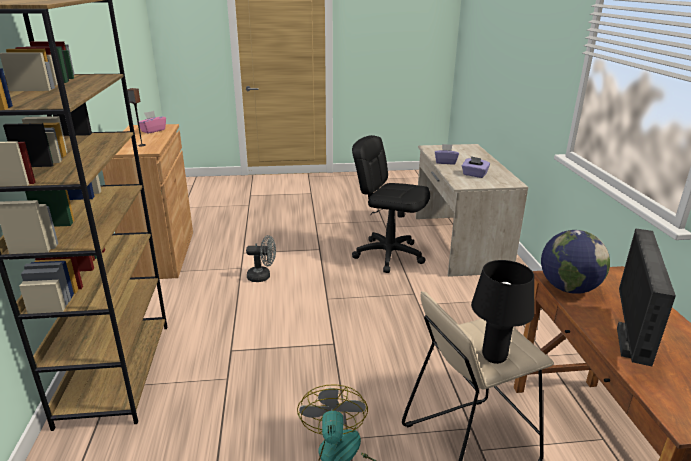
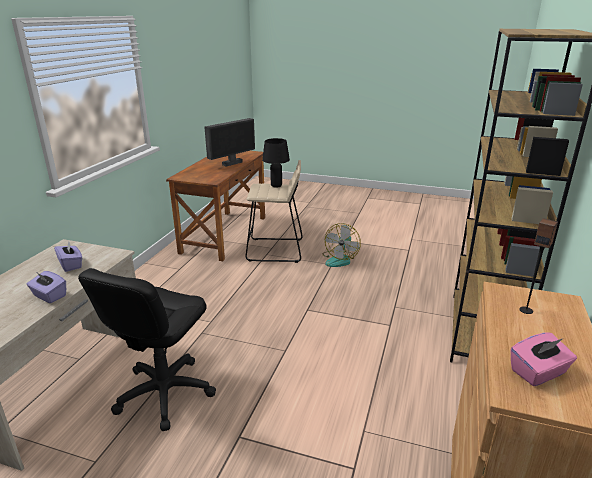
camera: 155 degrees left, 0 degrees up
(262, 276) = (339, 403): grey fan -> none
(389, 255) = (164, 392): black office chair -> black office chair turned 60 degrees clockwise
(568, 288) = (215, 177): globe -> none

